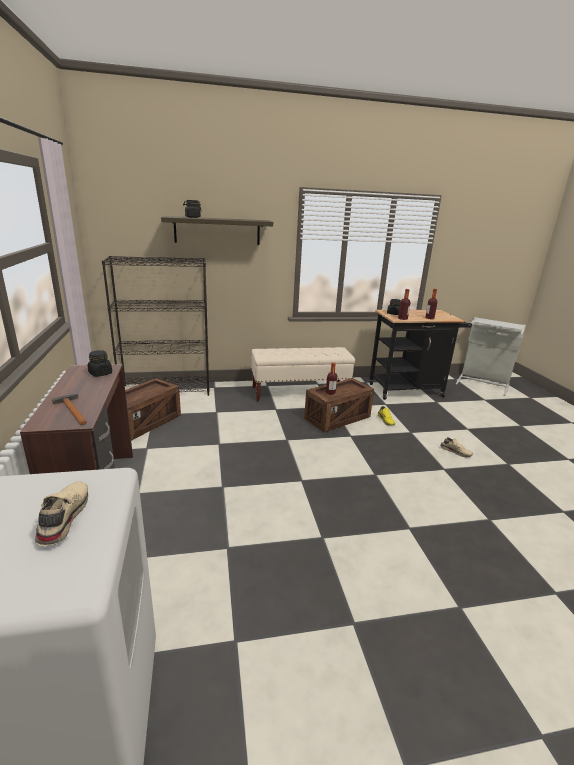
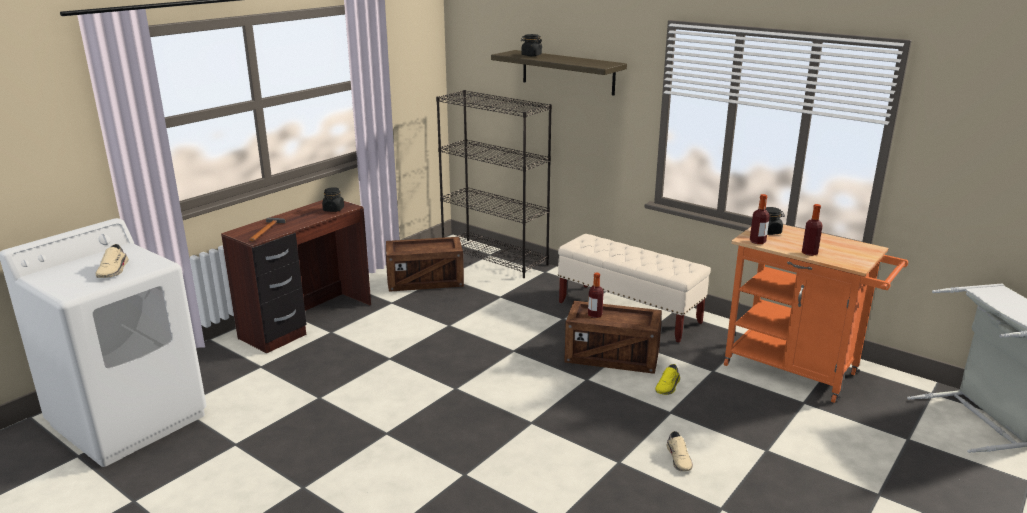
camera: 50 degrees right, 0 degrees up
(62, 518) = (114, 270): beige shoe -> beige shoe turned 135 degrees clockwise
(410, 390) = (798, 372): black cart -> orange cart

